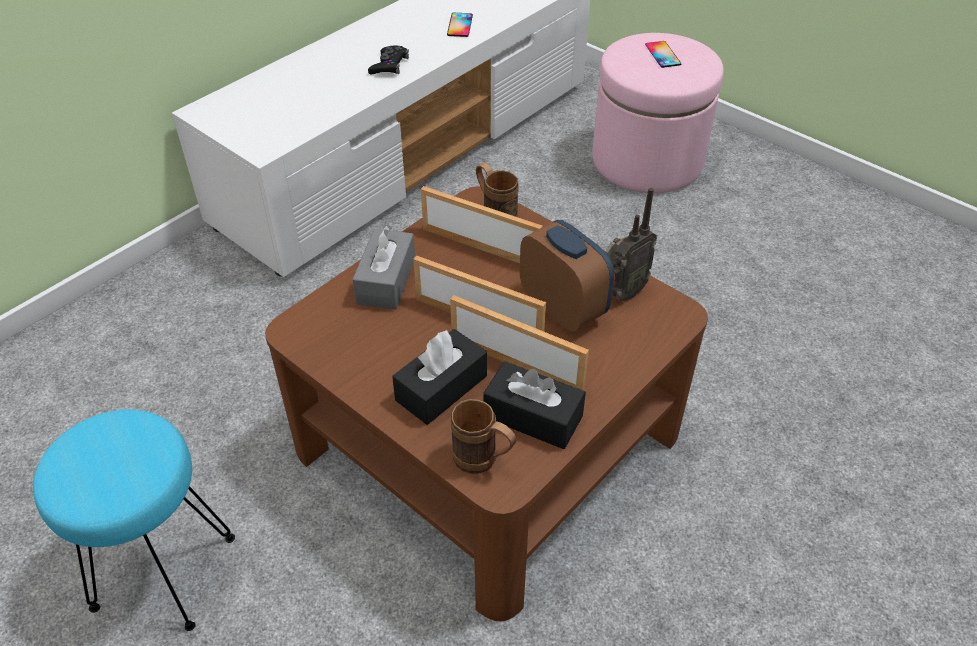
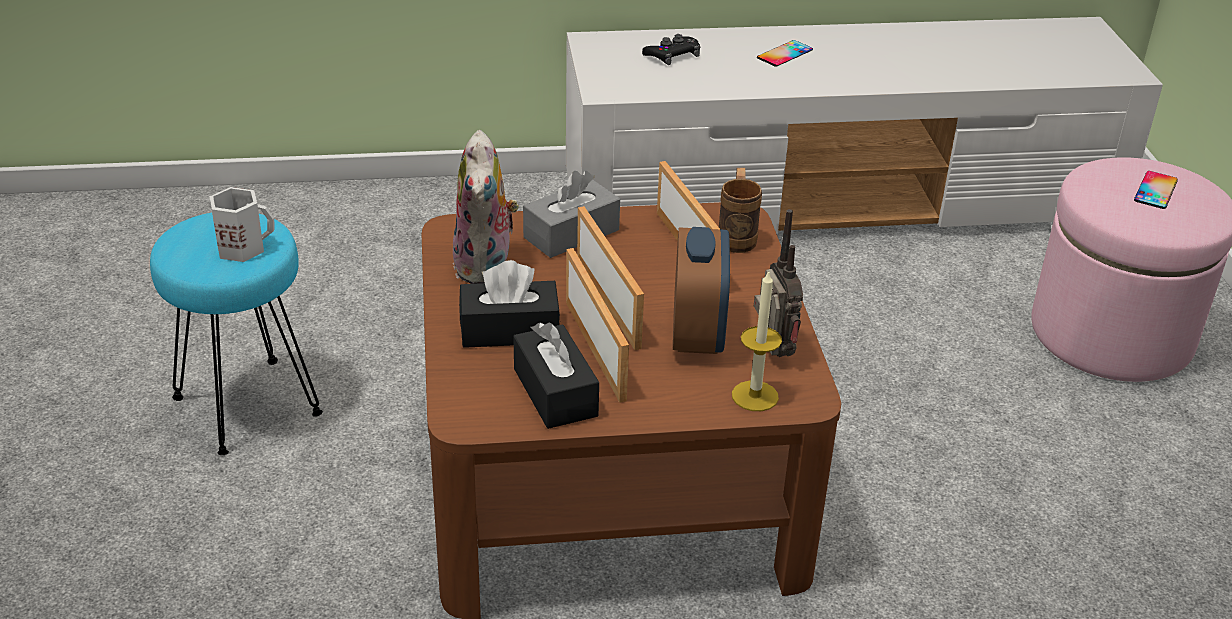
camera: 40 degrees right, 10 degrees down
(133, 454) = (242, 247): none -> white mug
(359, 346) = (486, 267): none -> plush toy
(389, 65) = (813, 74): black game controller -> black game controller (672, 55)
(460, 25) = (938, 68): phone -> phone (784, 54)
(483, 462) = (471, 397): brown mug -> none
(621, 293) = (772, 353): radio -> radio turned 105 degrees counterclockwise
(650, 332) = (755, 396): none -> candle

